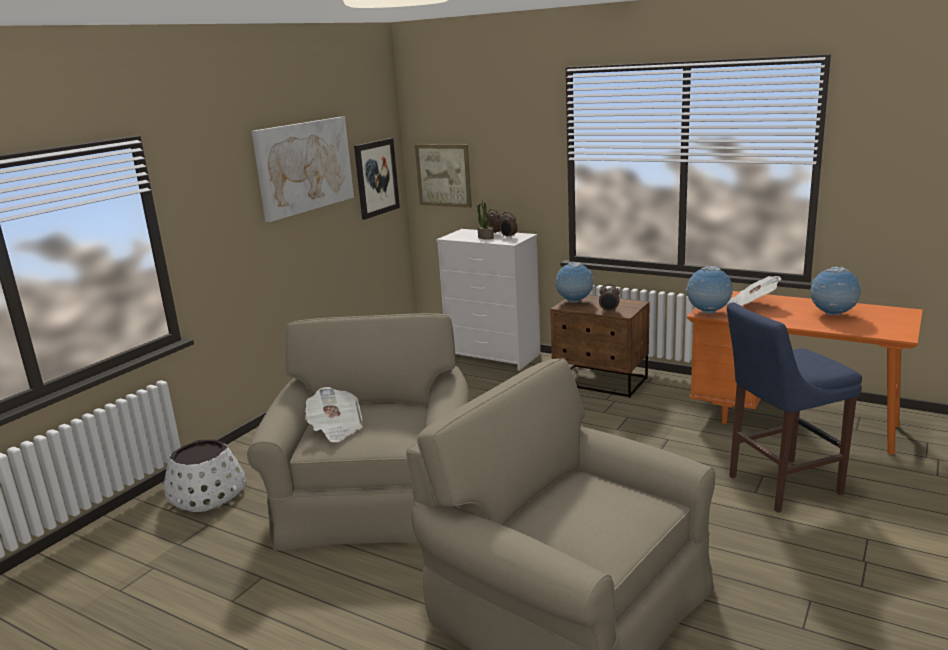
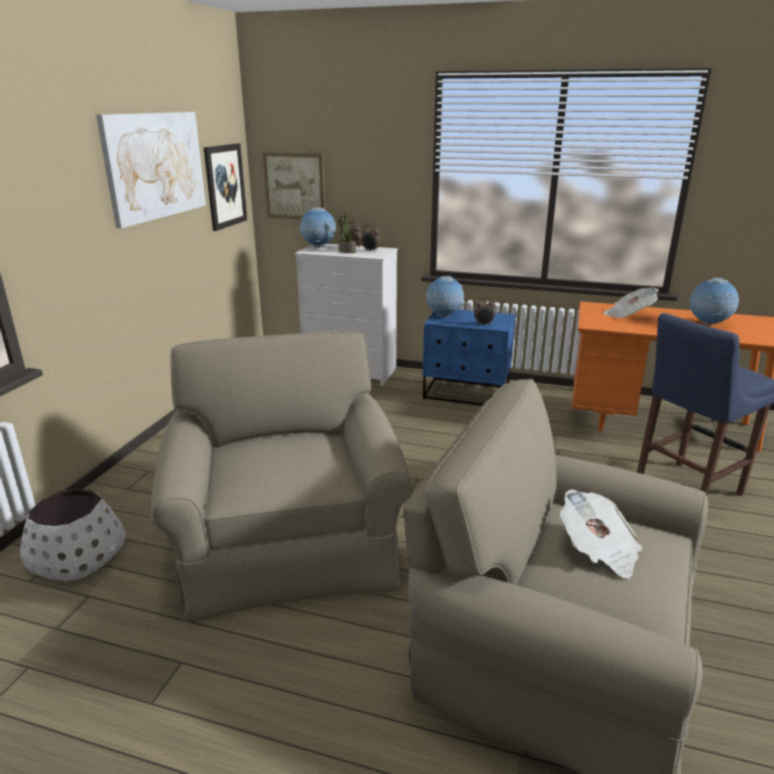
camera: 15 degrees left, 5 degrees up
(335, 428) = (251, 471): newspaper -> newspaper (598, 551)
(600, 382) = (466, 394): brown nightstand -> blue nightstand
(708, 313) = (595, 324): globe -> globe (318, 247)

